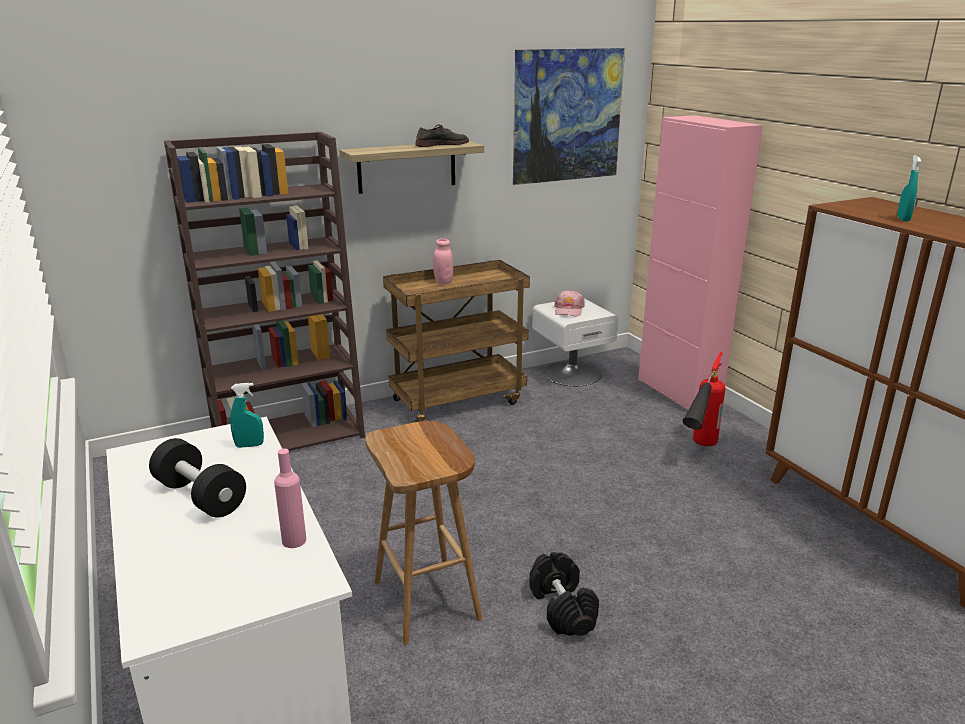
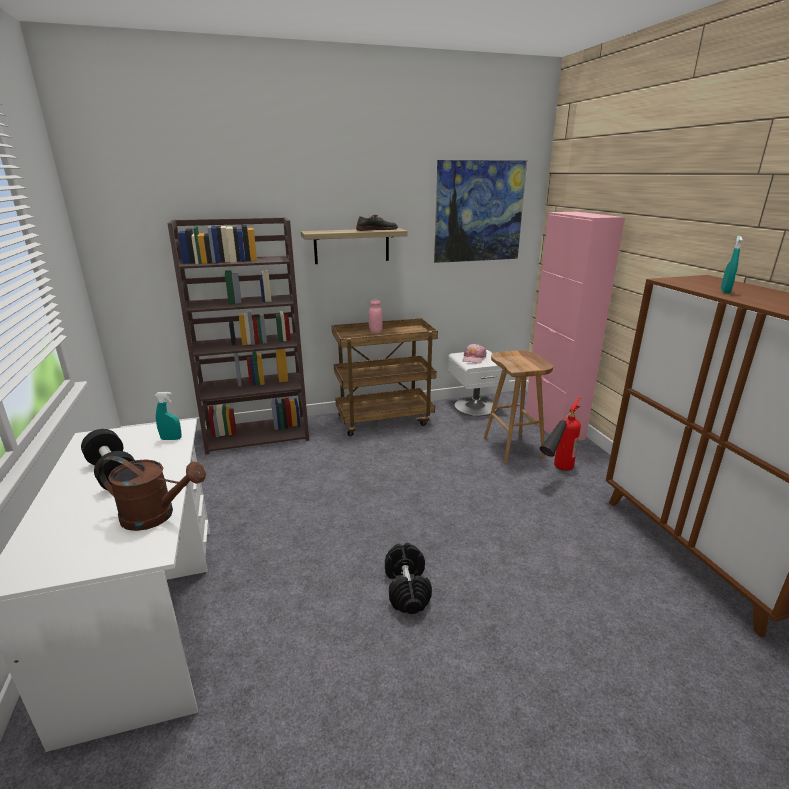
camera: 10 degrees right, 0 degrees up
(294, 540) = (156, 516): pink bottle -> brown watering can
(428, 601) = (307, 569): brown stool -> brown stool (514, 447)

